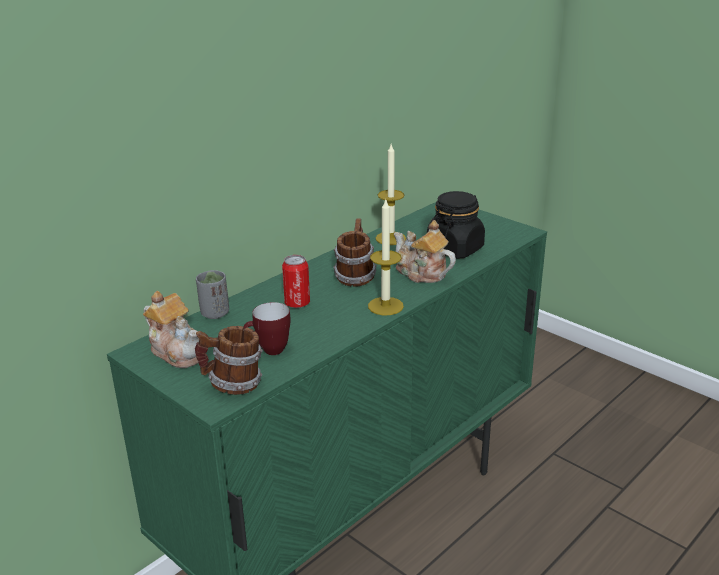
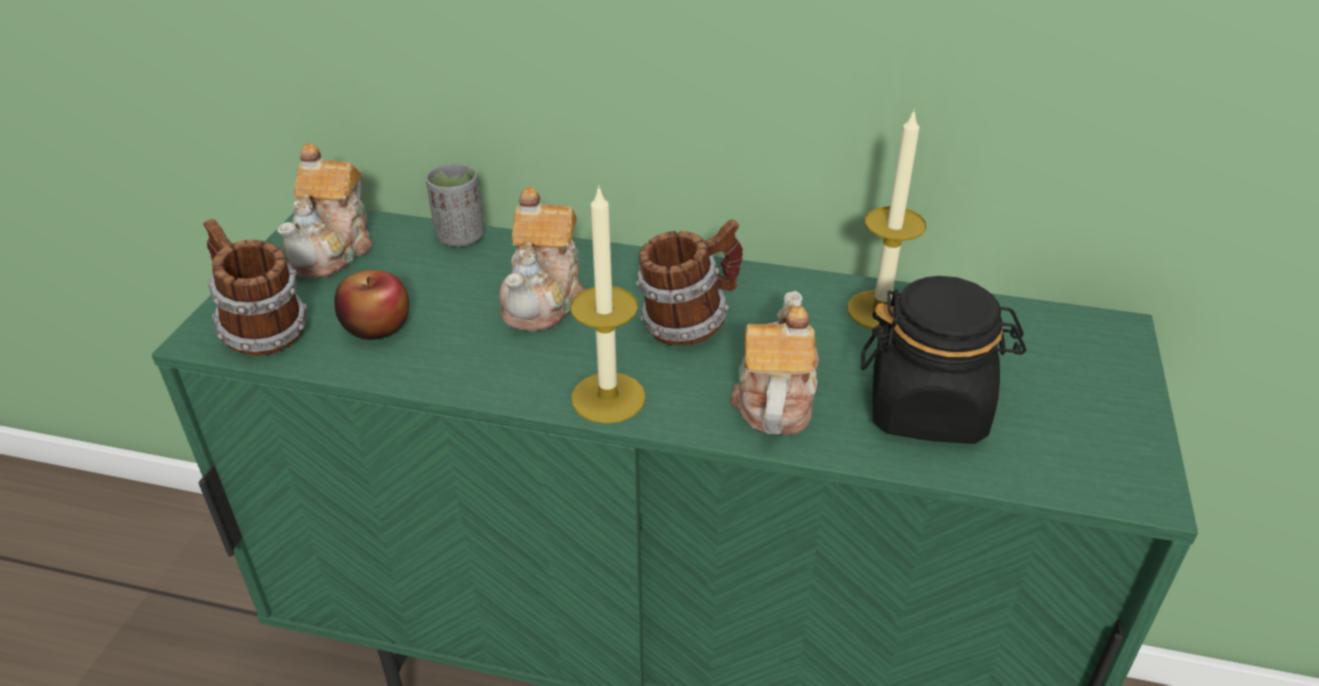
camera: 60 degrees right, 10 degrees up
(268, 351) = (377, 326): mug -> apple
(297, 303) = (545, 298): can -> teapot

